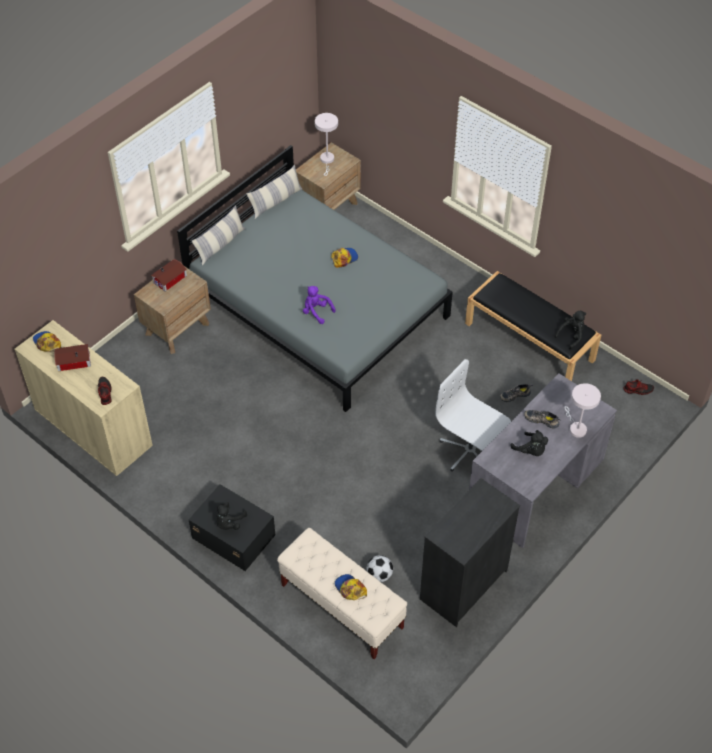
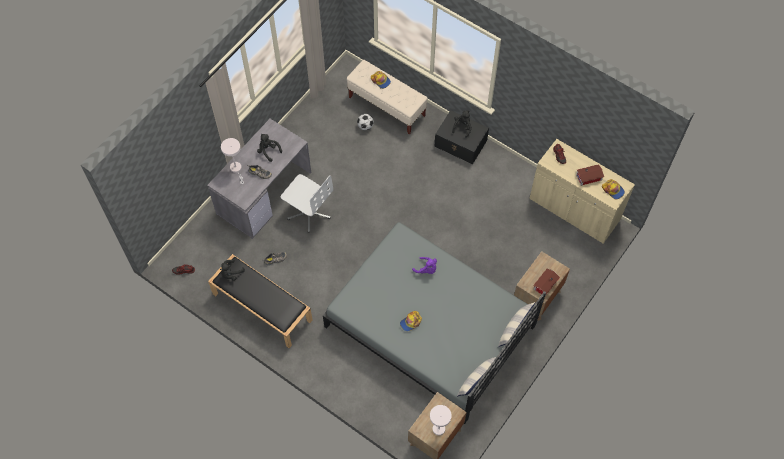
camera: 175 degrees right, 10 degrees up
(463, 584) = (313, 124): black dresser -> none

